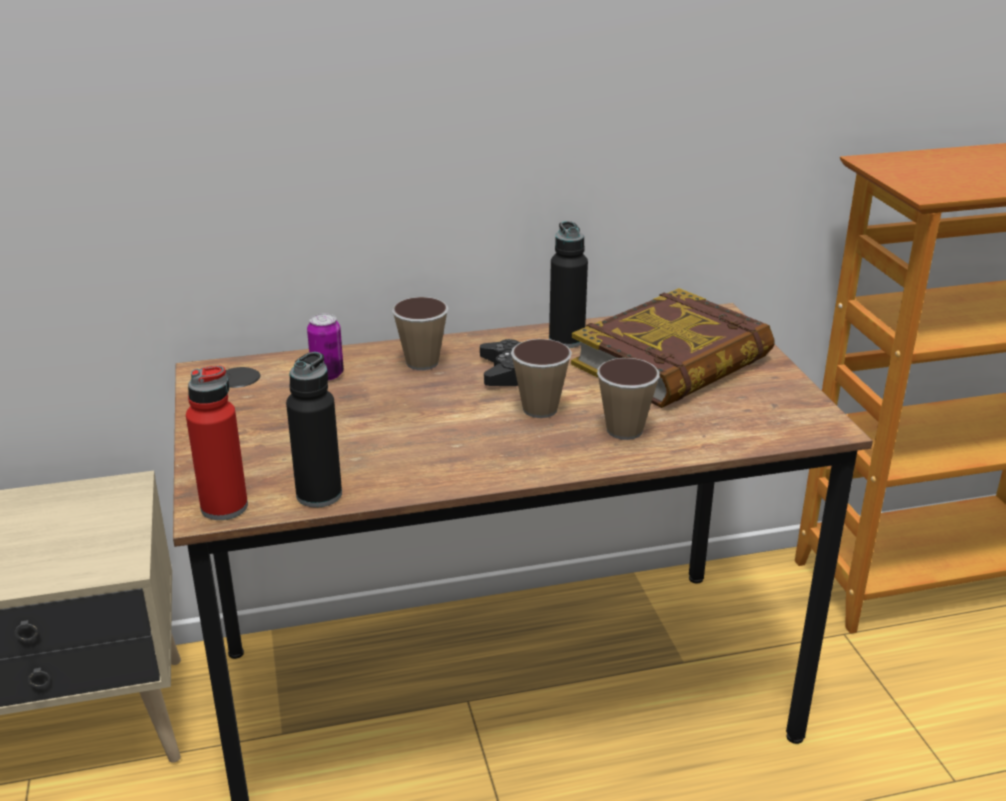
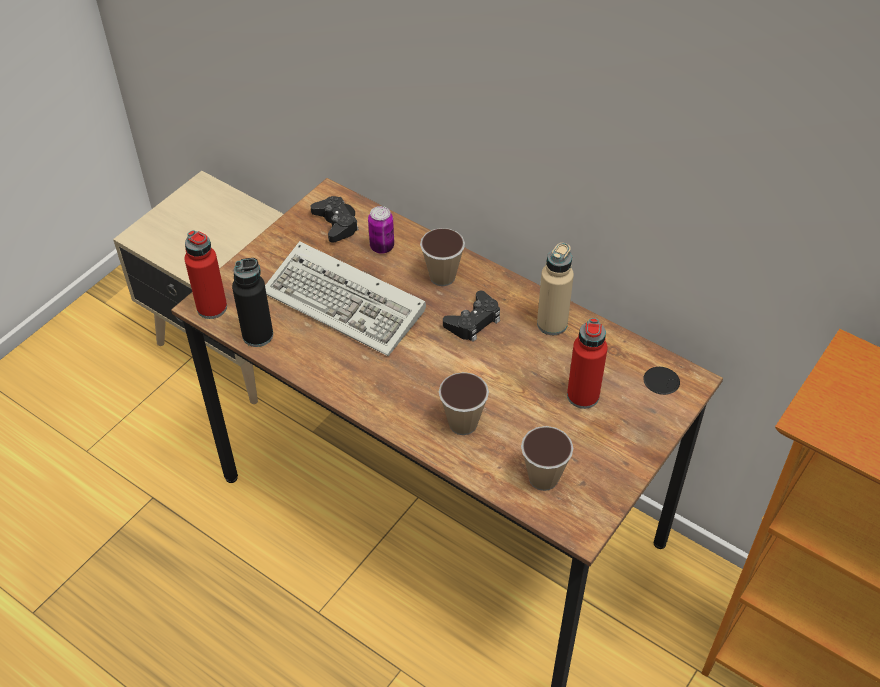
camera: 50 degrees right, 20 degrees up
(249, 383) = (335, 224): none -> black game controller
(369, 423) = (348, 303): none -> keyboard
(540, 409) = (445, 367): cup -> cup (543, 478)
(566, 340) = (552, 324): black bottle -> beige bottle
(672, 362) = (583, 396): book -> red bottle

